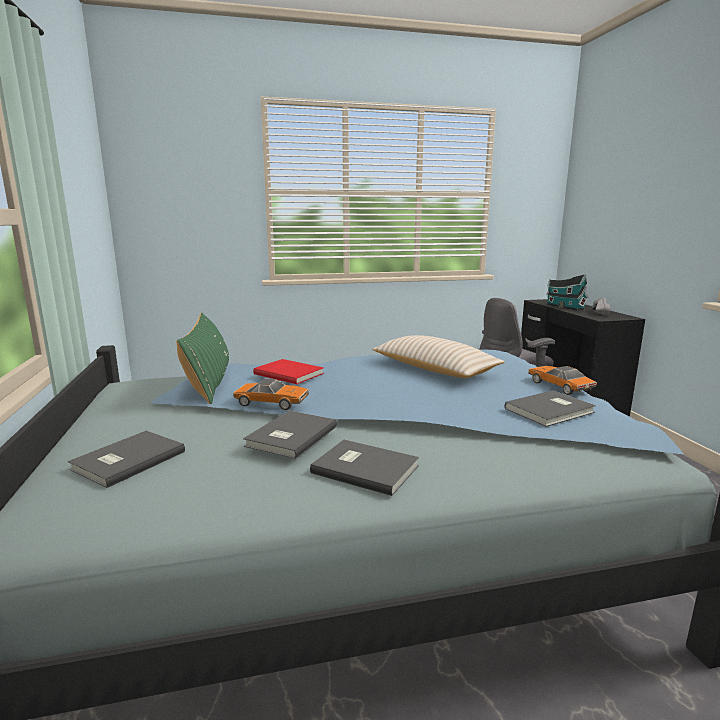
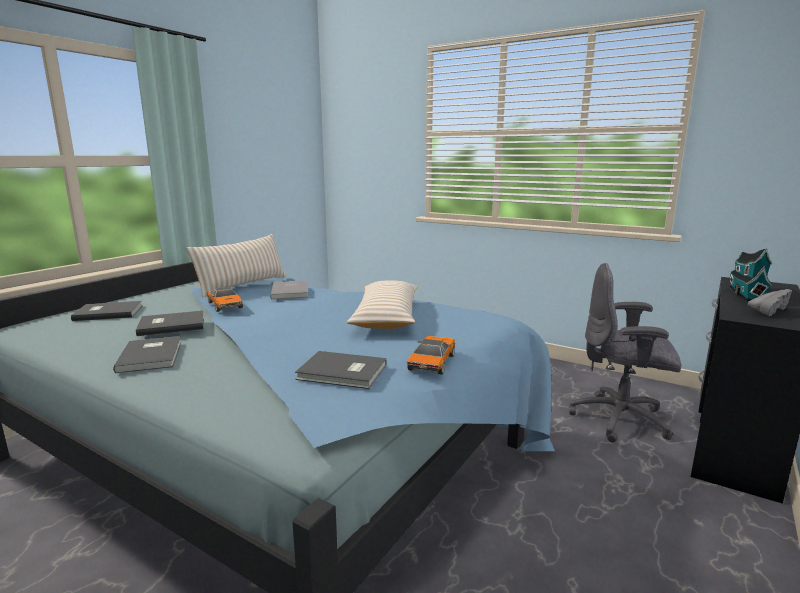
camera: 45 degrees right, 0 degrees up
(209, 382) = (242, 285): green pillow -> beige pillow
(289, 373) = (291, 291): red book -> grey book

